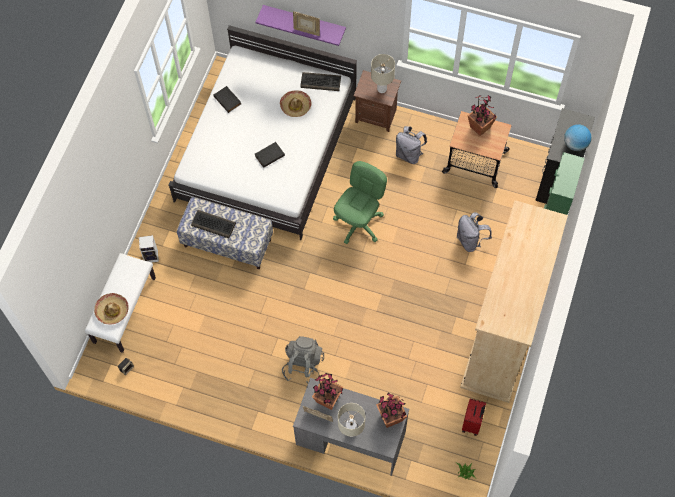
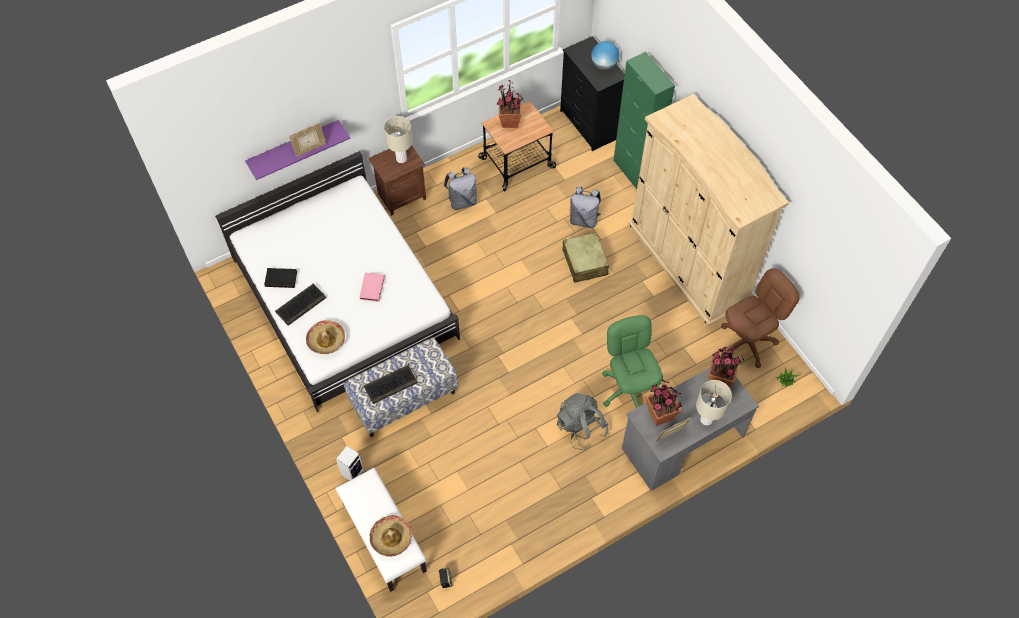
camera: 50 degrees left, 5 degrees down
(269, 155) = (371, 288): black book -> pink book
(295, 106) = (345, 233): hat -> hat (326, 340)
(321, 82) = (343, 197): keyboard -> keyboard (301, 304)
(359, 223) = (488, 284): green office chair -> green office chair (628, 389)
(435, 268) = (584, 262): none -> beige suitcase
(472, 423) = (747, 342): red suitcase -> brown office chair

